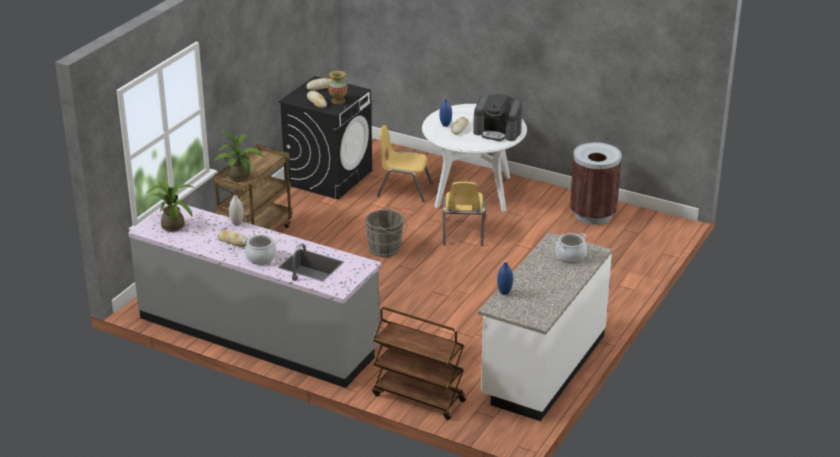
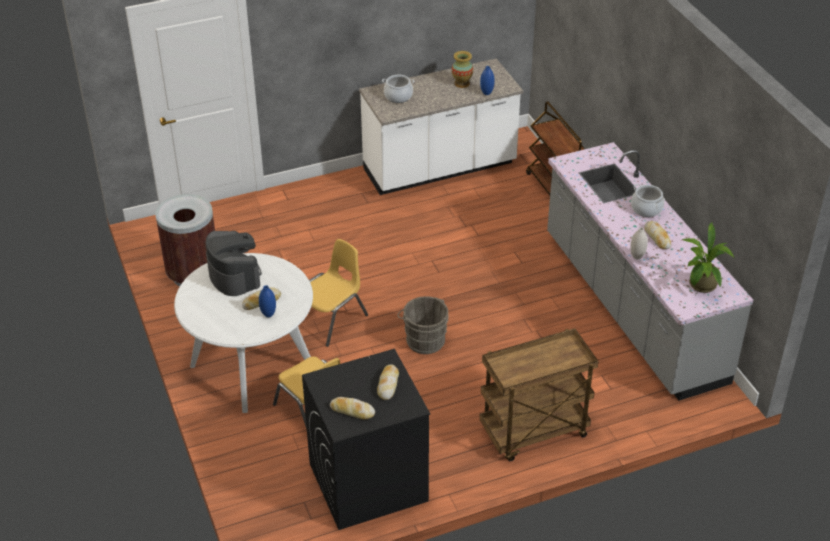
camera: 140 degrees left, 10 degrees up
(240, 177) = (562, 357): potted plant -> none
(338, 101) = (362, 372): vase -> vase (462, 83)

